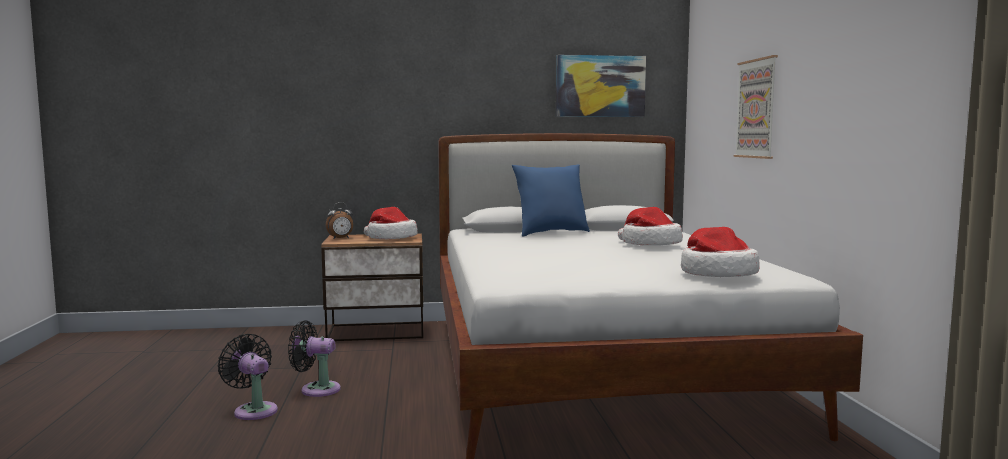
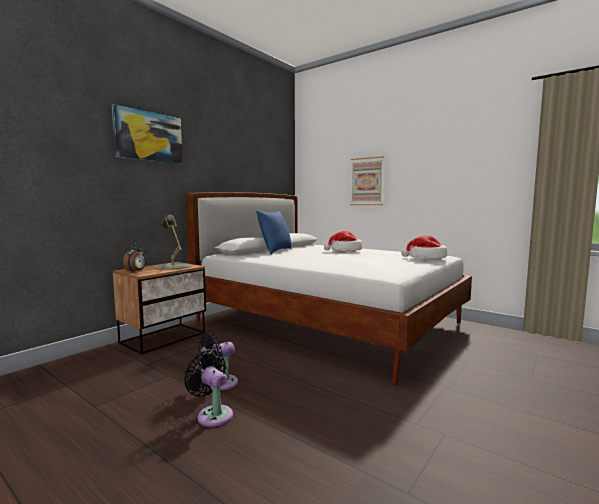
camera: 45 degrees left, 0 degrees up
(253, 410) = (213, 414): black fan -> black fan turned 45 degrees clockwise
(390, 238) = (172, 266): hat -> grey table lamp
(600, 86) = (263, 166): picture -> picture (149, 136)

